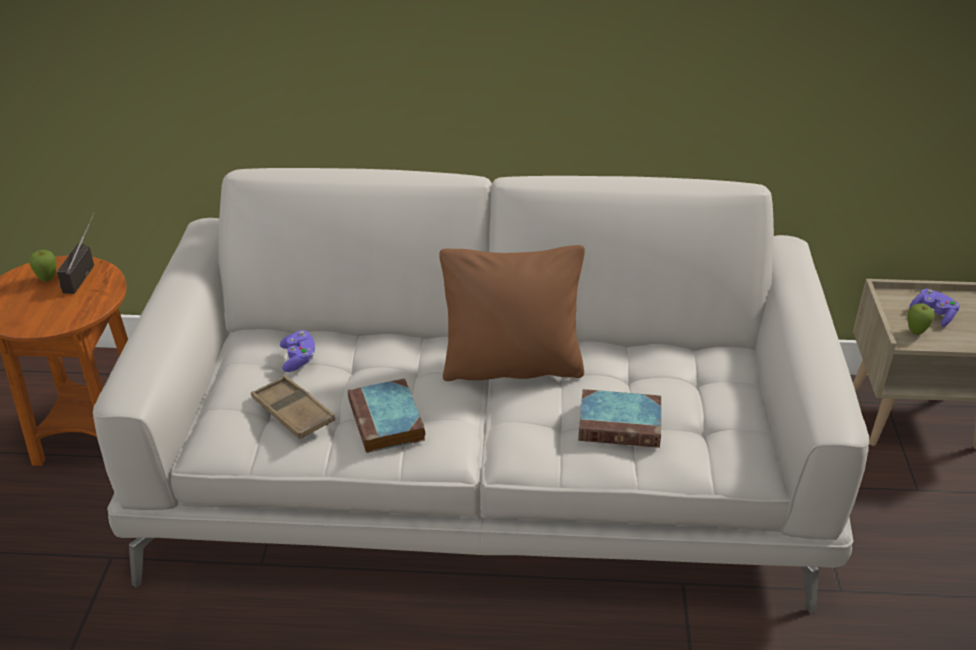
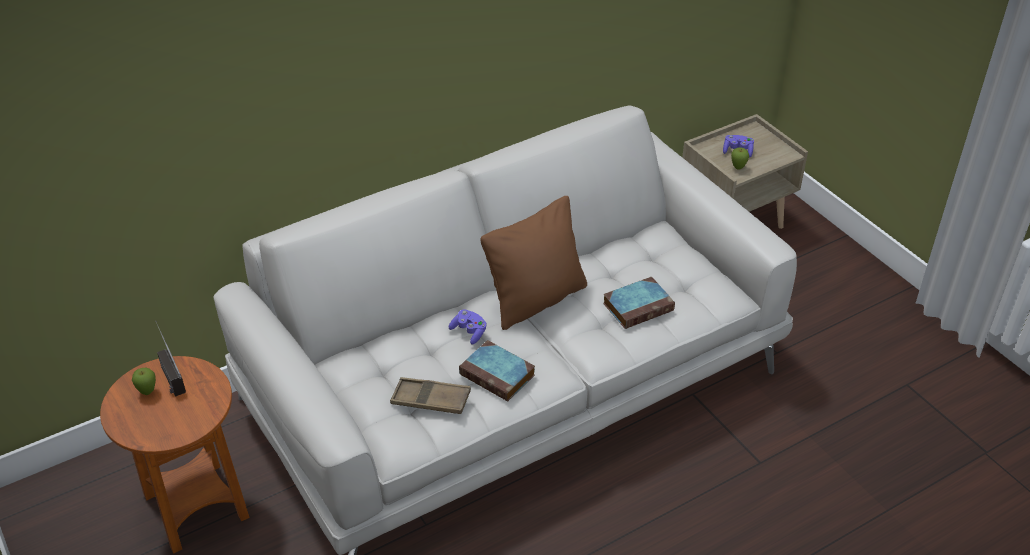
camera: 35 degrees left, 5 degrees up
(298, 359) = (392, 362): purple game controller -> purple game controller (469, 332)

